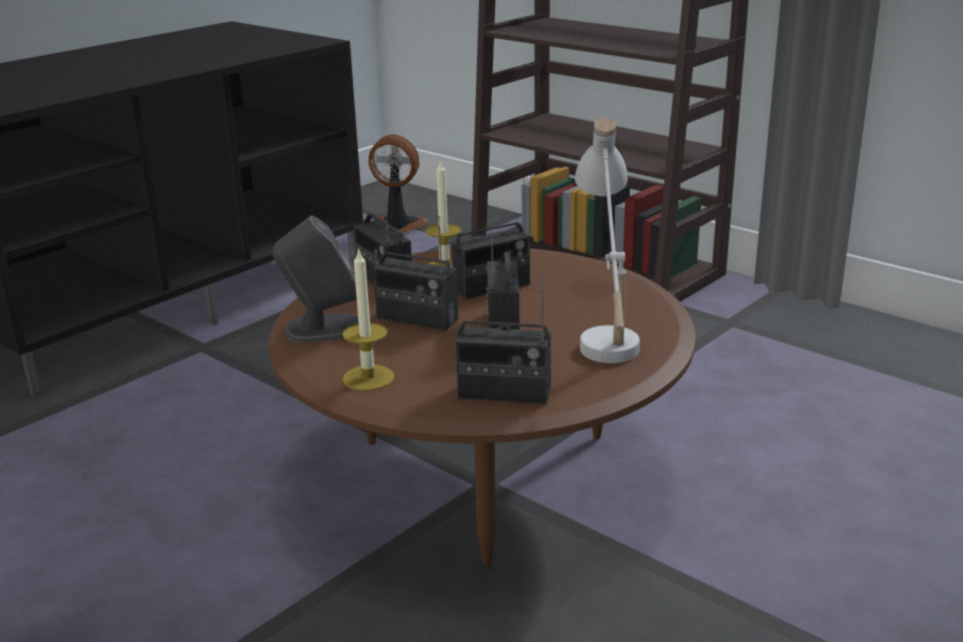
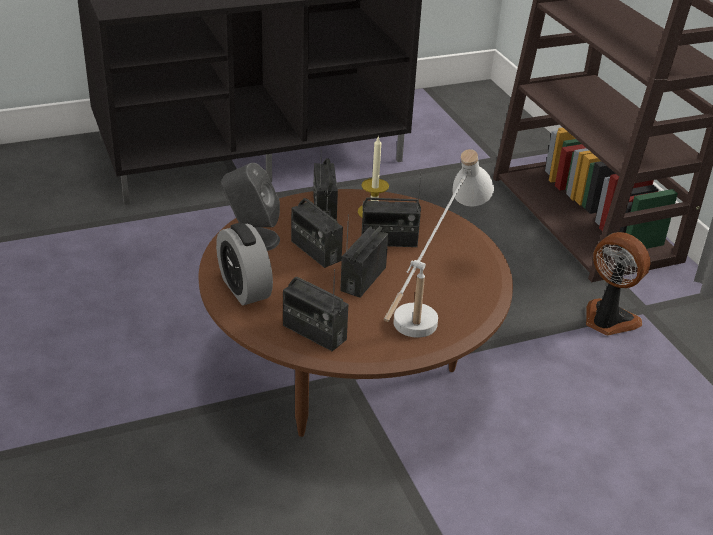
camera: 25 degrees right, 10 degrees up
(368, 378) = (244, 288): candle -> alarm clock
(398, 227) = (460, 132): fan -> fan (607, 320)

